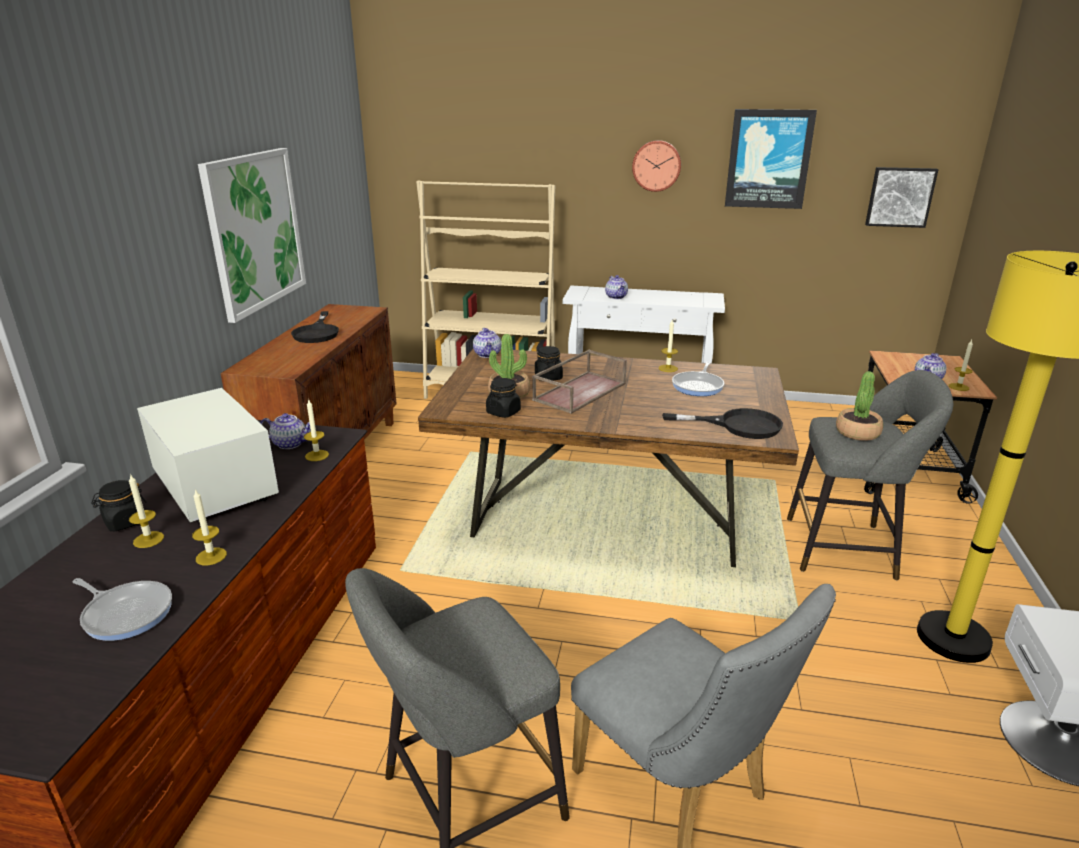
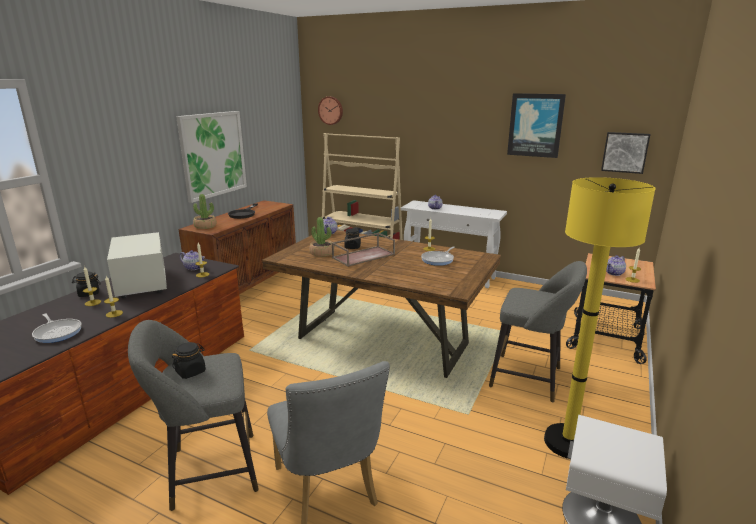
camera: 15 degrees right, 5 degrees down
(503, 412) = (310, 262): black jar -> black jar (191, 371)
(656, 165) = (465, 128): wall clock -> wall clock (331, 110)
(738, 425) = (442, 283): black frying pan -> none
(857, 432) = (531, 298): potted plant -> potted plant (205, 226)

